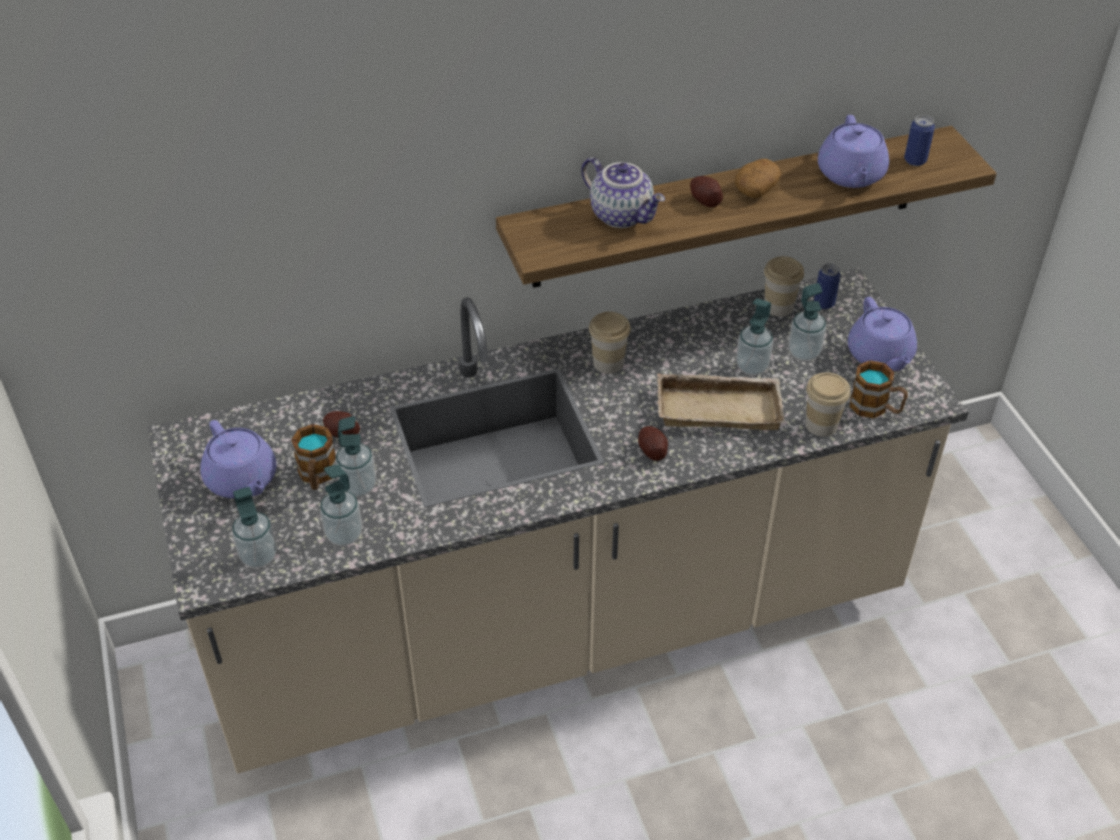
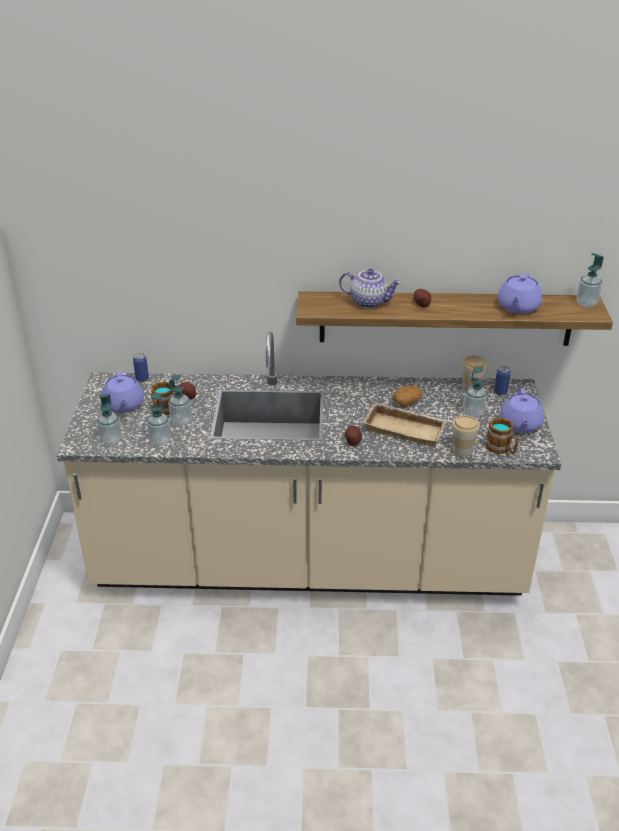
camera: 20 degrees right, 10 degrees down
(608, 363) = (353, 394): cup -> none
(622, 215) = (369, 302): teapot -> teapot turned 45 degrees counterclockwise
(752, 366) = (437, 413): soap dispenser -> soap dispenser (586, 303)
(756, 189) = (455, 304): potato -> potato (407, 402)
(915, 160) = (563, 307): can -> can (142, 379)

